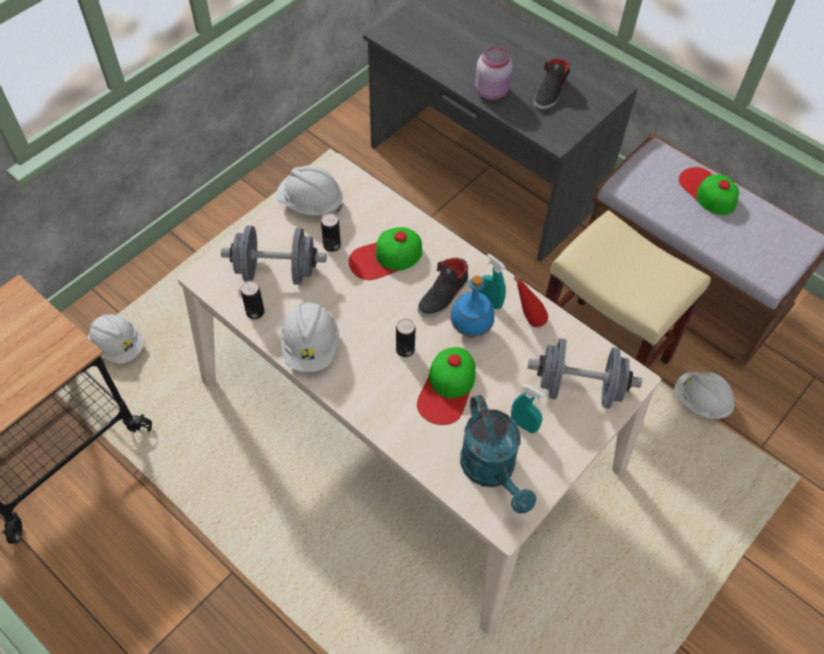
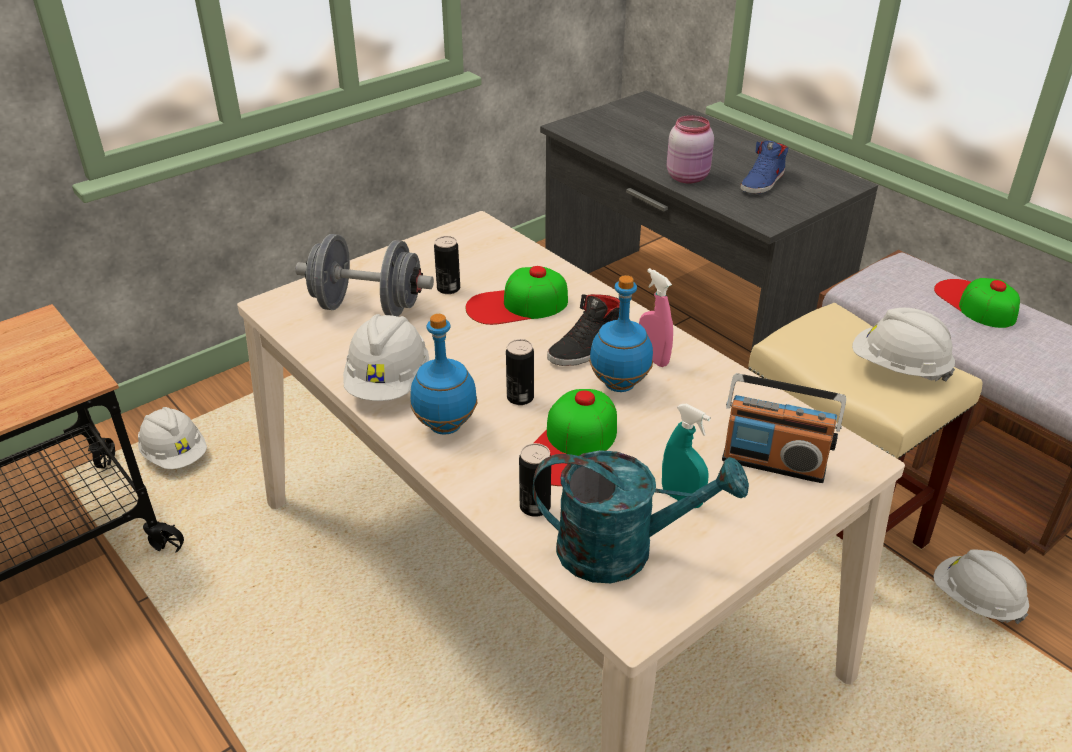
camera: 10 degrees right, 20 degrees down
(255, 312) = (325, 343): can -> can (535, 507)
(310, 203) = (433, 250): white hard hat -> white hard hat (898, 368)
(359, 381) = (446, 425): none -> blue bottle
(490, 301) = (653, 358): turquoise spray bottle -> pink spray bottle
(492, 471) = (623, 550): turquoise watering can -> turquoise watering can turned 75 degrees counterclockwise
(525, 322) = (700, 384): red bottle -> none
(550, 93) = (763, 182): black shoe -> blue shoe
(579, 388) = (773, 463): grey dumbbell -> radio

